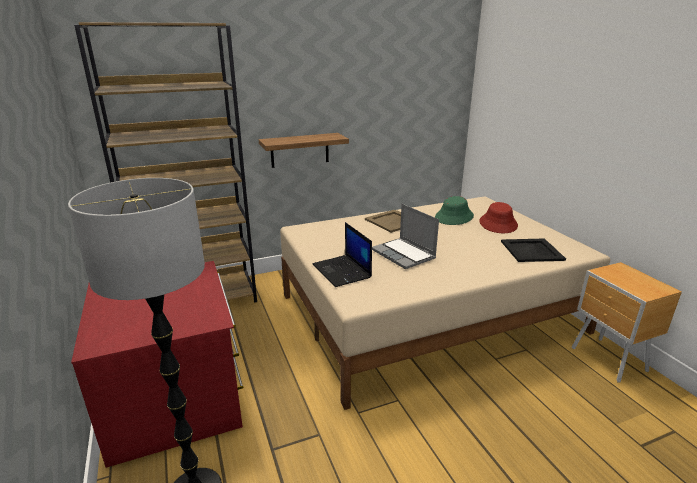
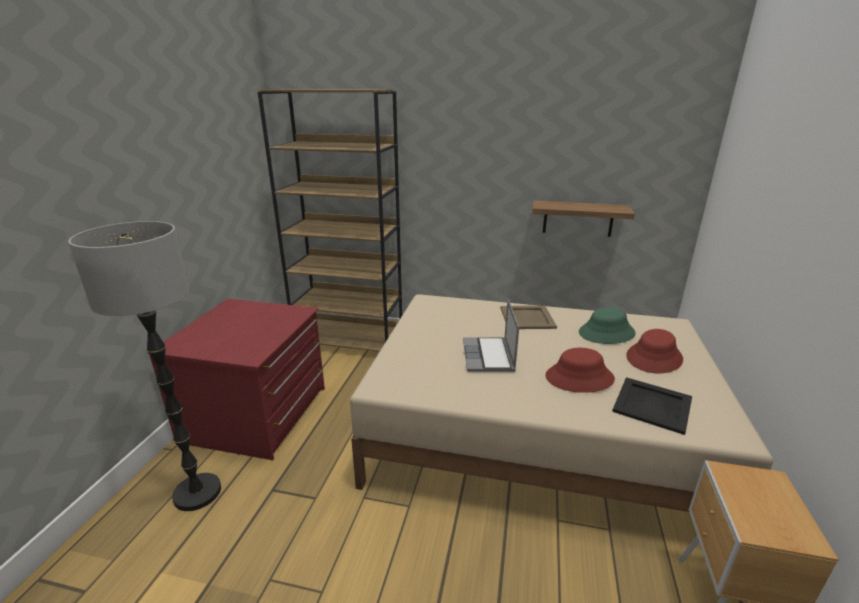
camera: 35 degrees right, 0 degrees up
(300, 150) = (467, 220): shelf -> shelf (578, 218)
(342, 271) = (408, 352): laptop -> none
(476, 249) = (579, 378): none -> red hat

